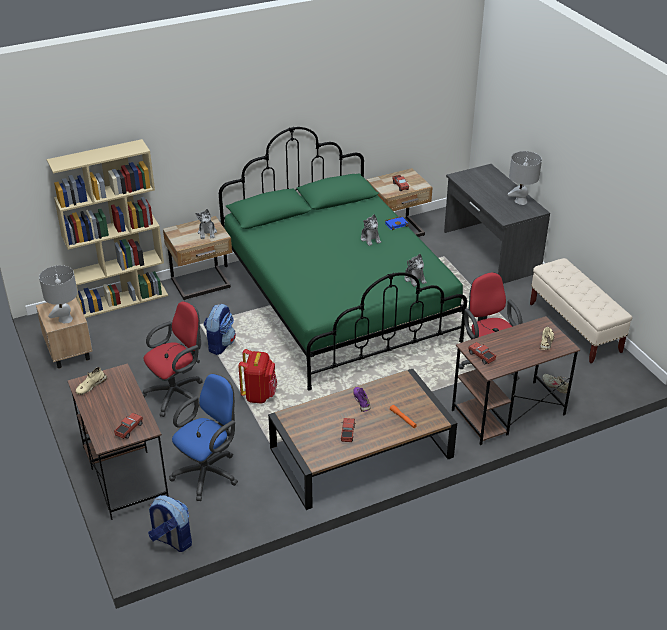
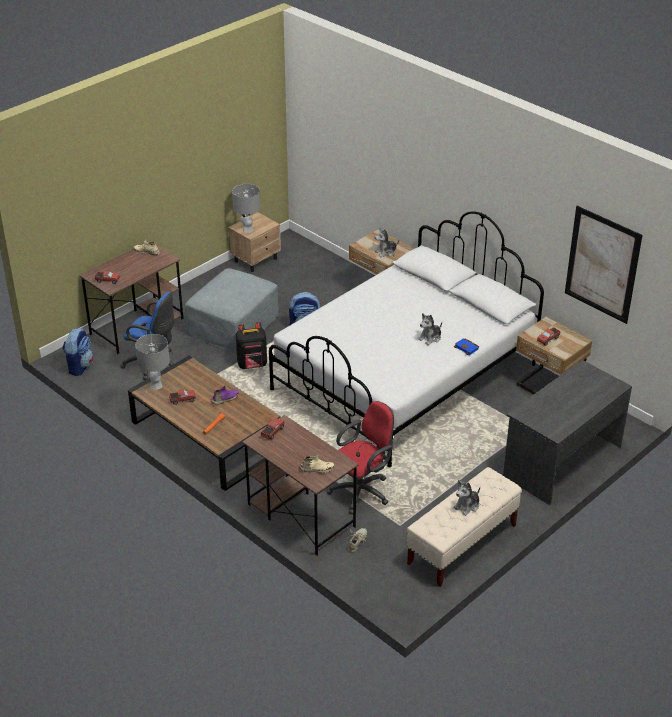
camera: 70 degrees right, 0 degrees up
(122, 300) = (334, 263): beige bookcase -> none
(178, 393) = (233, 324): red office chair -> grey ottoman
(259, 395) = (252, 365): red backpack -> black backpack
(338, 302) = (404, 377): green bed -> white bed
(412, 96) = (602, 265): none -> picture
(414, 279) = (381, 377): plush toy -> plush toy (467, 506)
(520, 201) = (565, 419): grey table lamp -> grey table lamp (156, 385)

